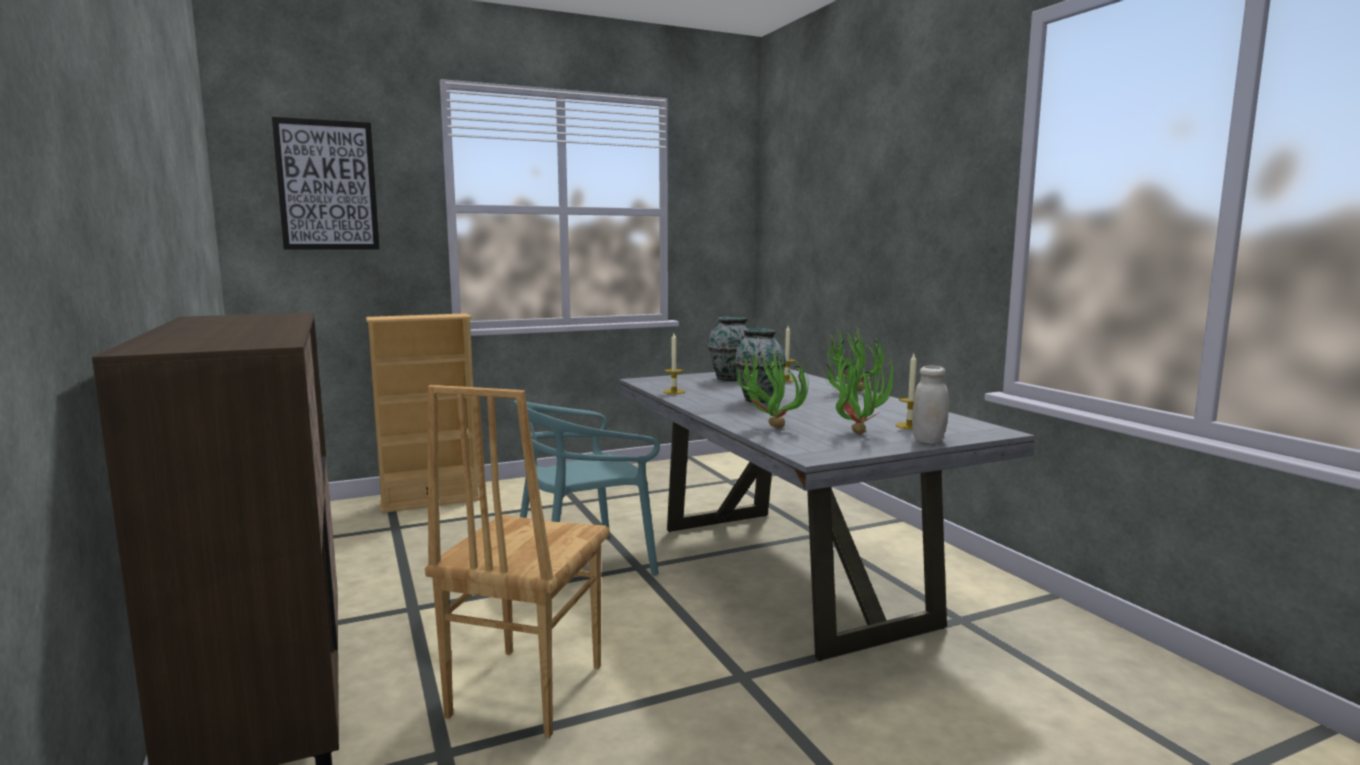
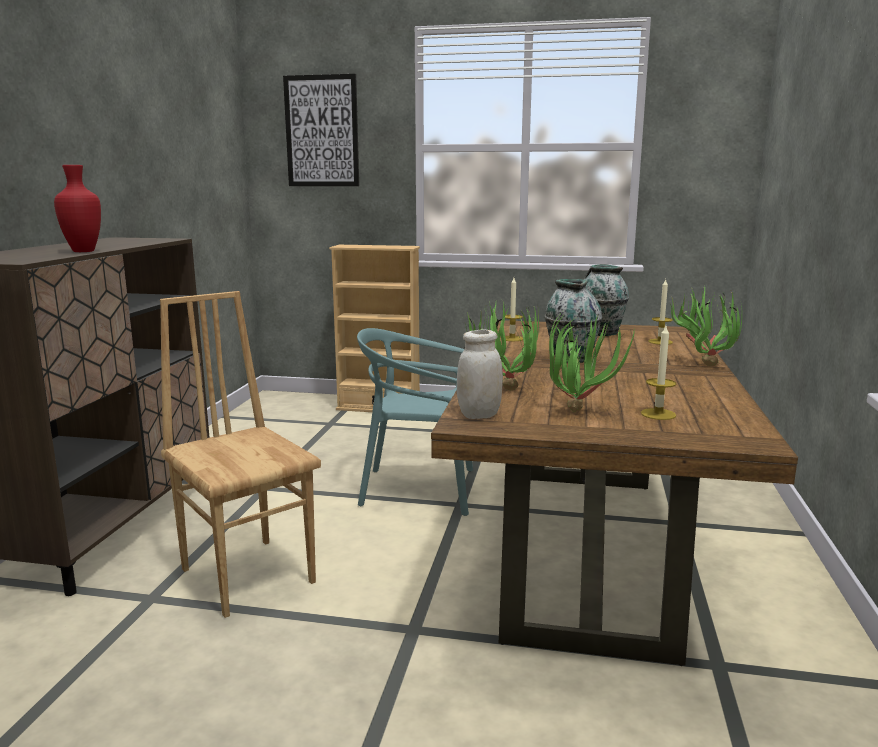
camera: 35 degrees right, 5 degrees up
(279, 330) = (82, 251): none -> red vase
(523, 691) = (249, 574): brown chair -> brown chair turned 90 degrees clockwise
(784, 572) = (586, 549): grey dining table -> brown dining table
(928, 440) = (633, 434): white jar -> white jar (479, 415)

